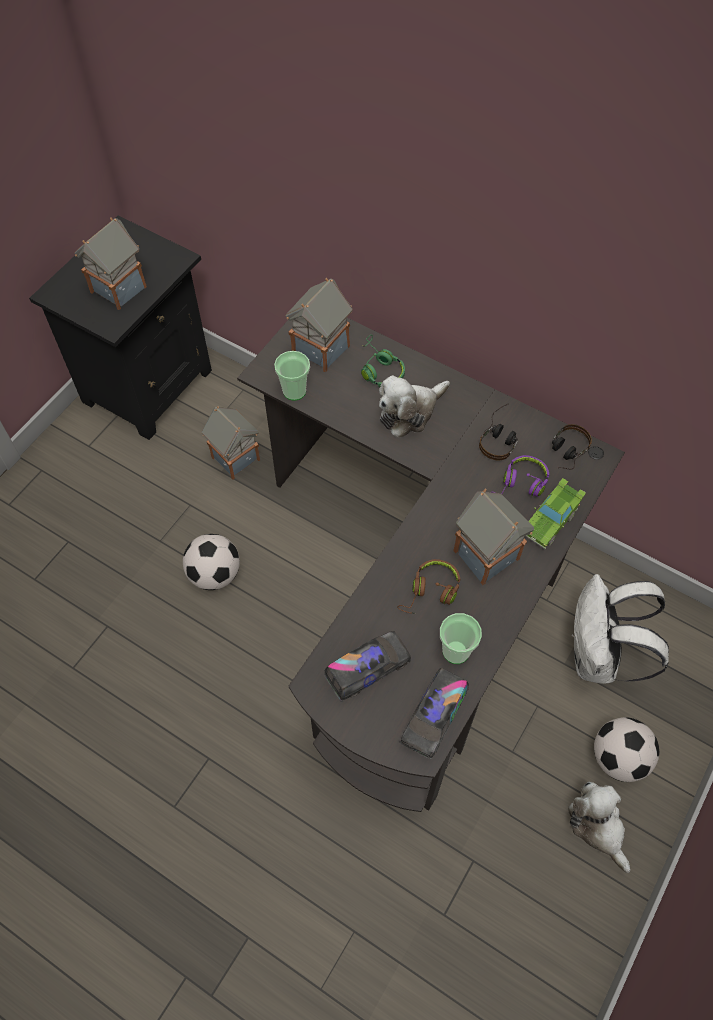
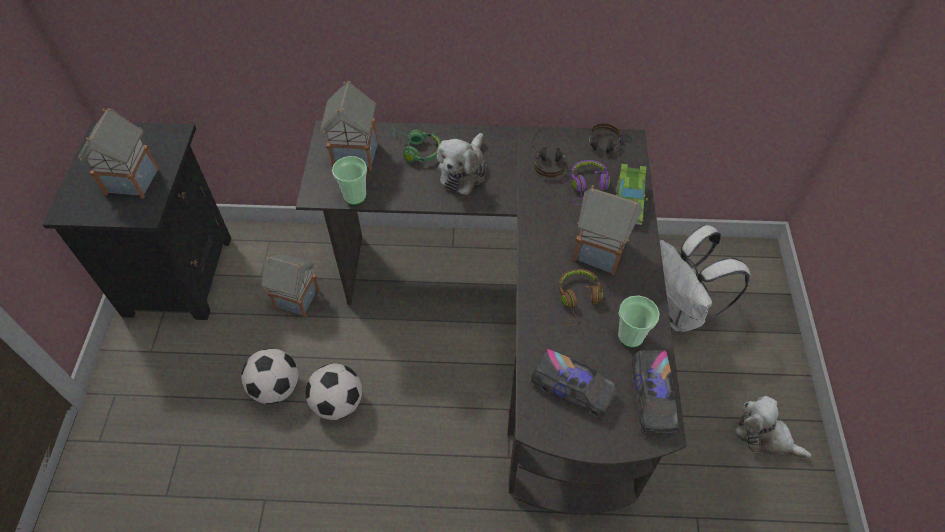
camera: 30 degrees left, 5 degrees down
(367, 669) = (572, 389): toy truck -> toy truck turned 90 degrees clockwise
(618, 758) = (743, 376): football -> football (276, 388)

